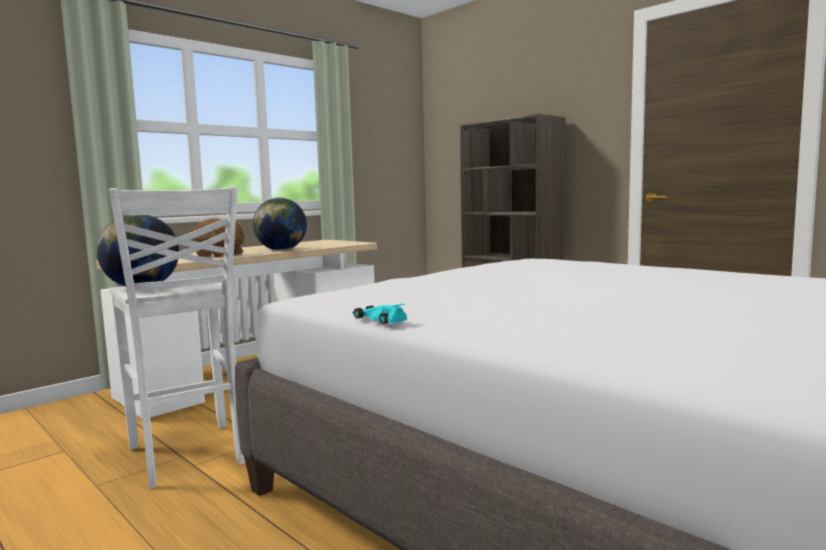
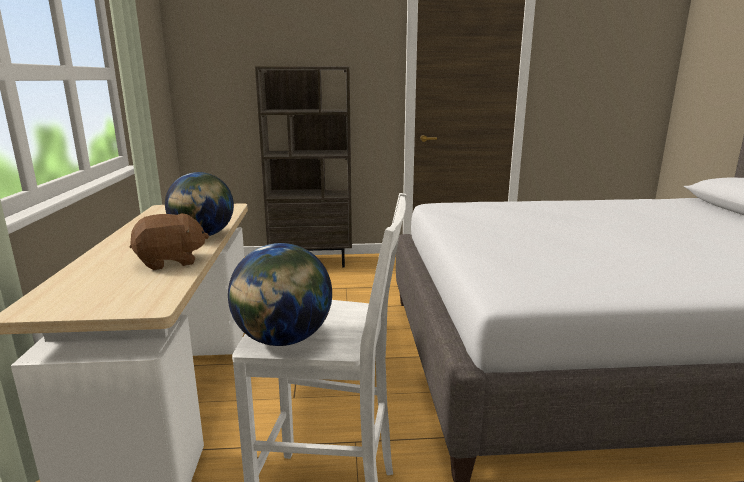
camera: 50 degrees left, 10 degrees up
(377, 319) = (644, 298): turquoise toy car -> none

